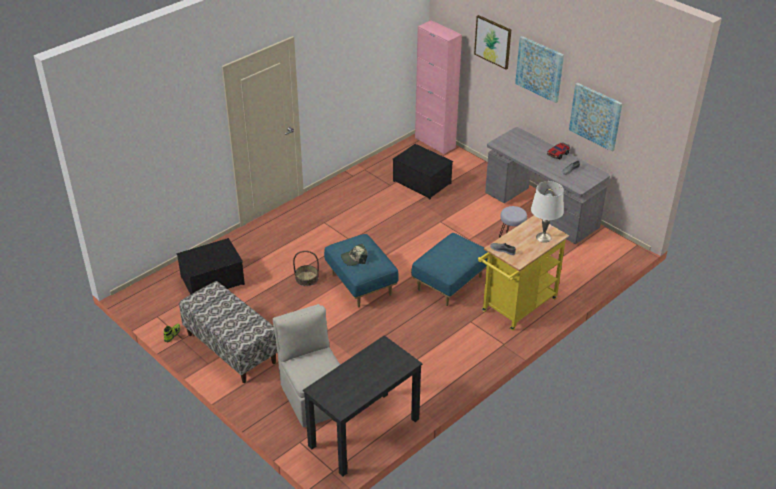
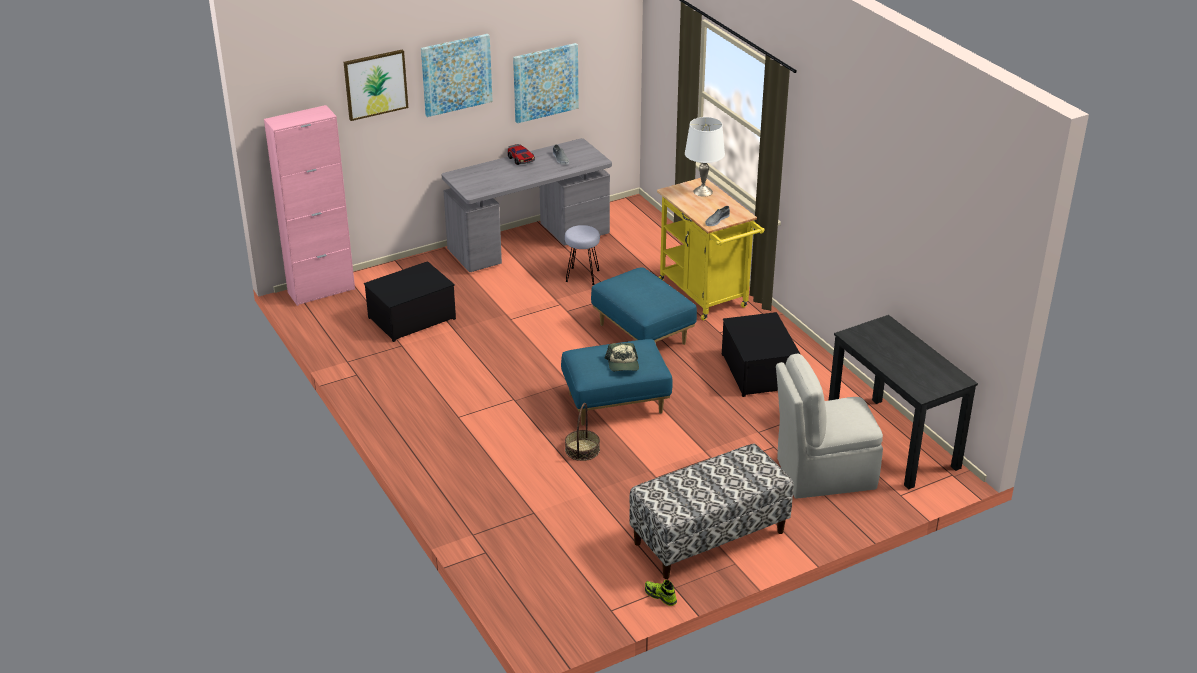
camera: 75 degrees left, 5 degrees down
(212, 280) = (546, 542): storage box -> storage box (757, 371)

